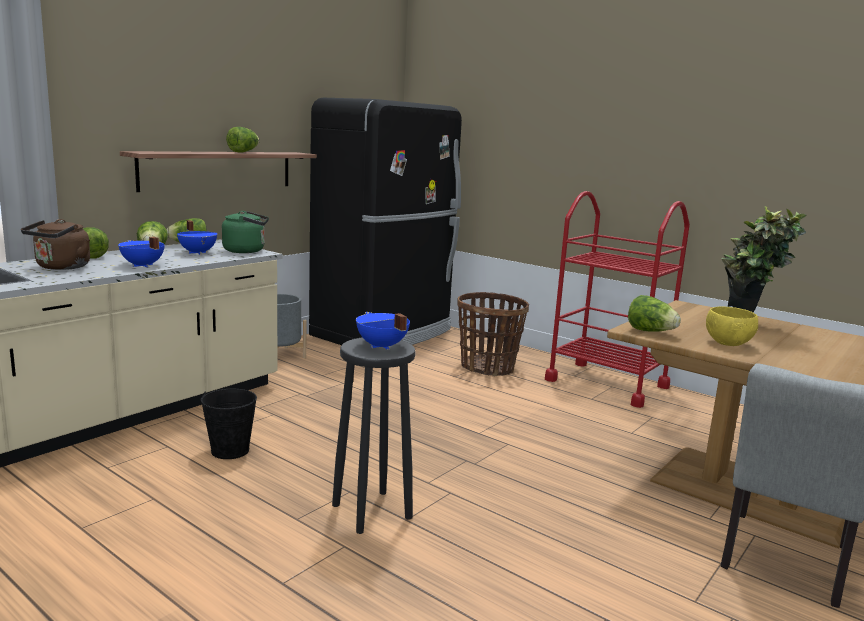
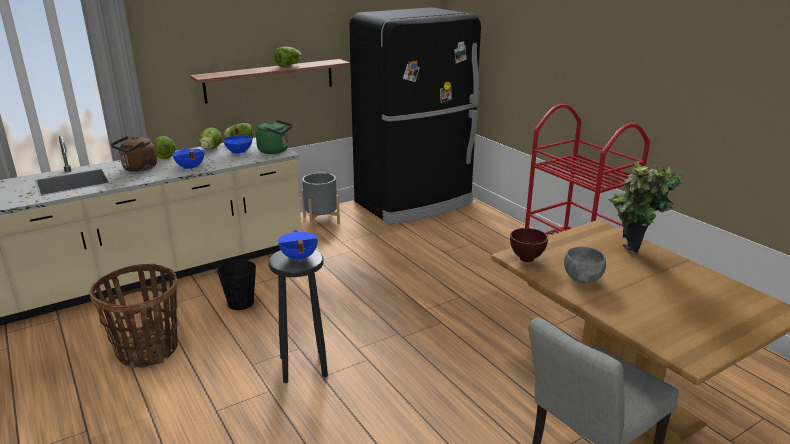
camera: 20 degrees right, 10 degrees up
(488, 367) = (477, 245): basket -> basket (148, 350)
(650, 331) = (527, 259): lettuce -> brown bowl
(727, 343) = (582, 279): yellow bowl -> grey bowl

